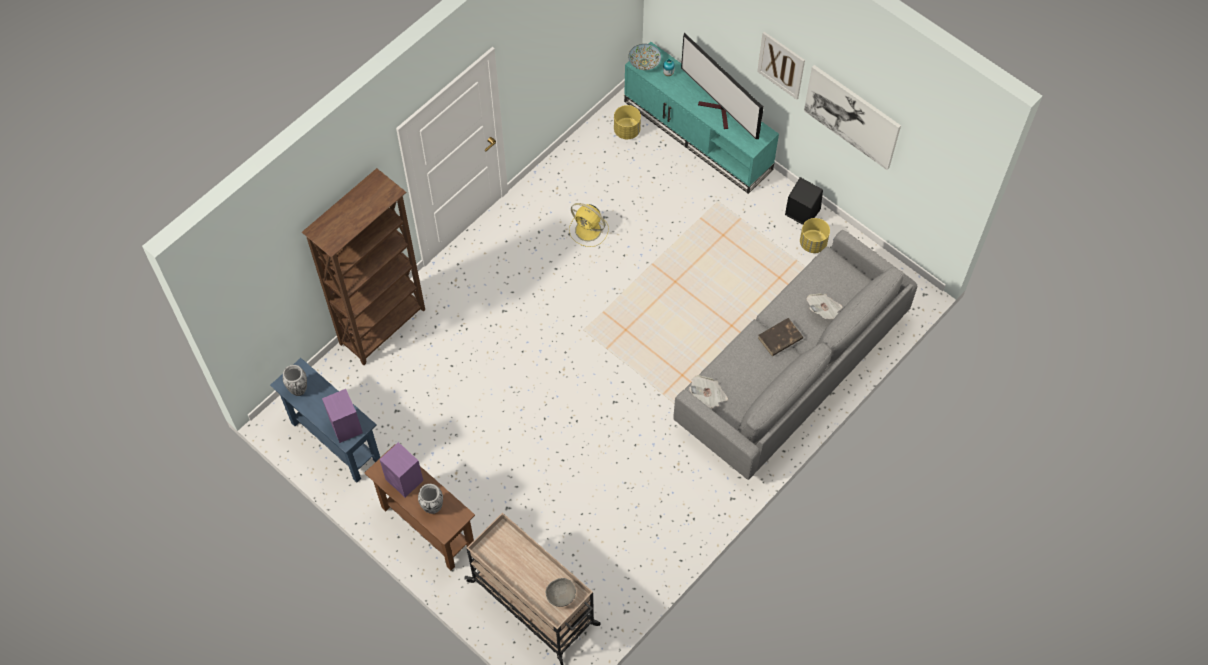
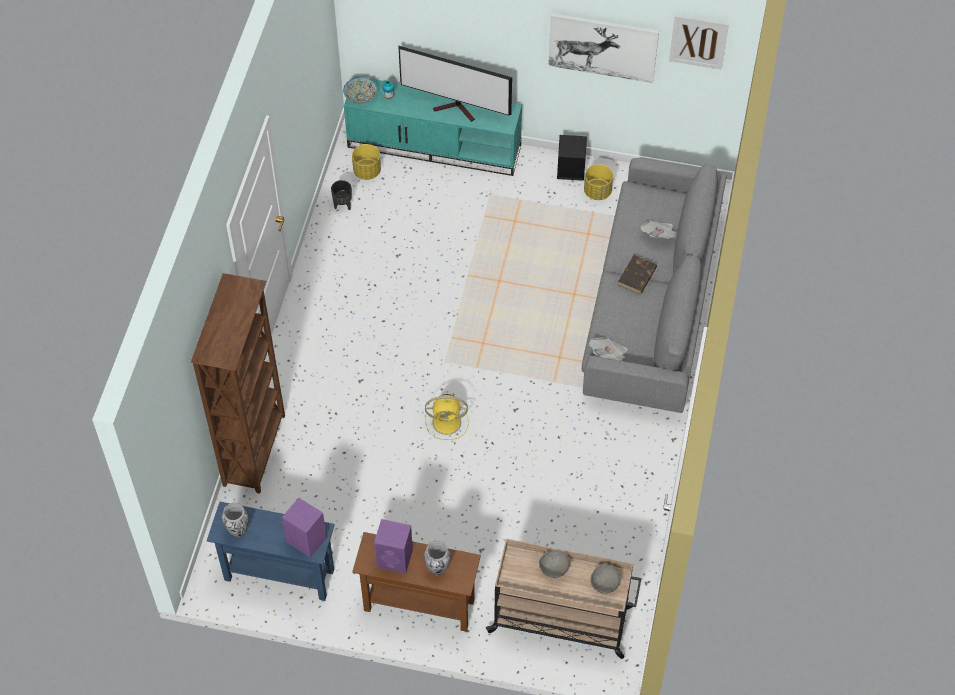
camera: 30 degrees left, 5 degrees down
(527, 559) = (553, 569): none -> grey bowl
(588, 151) = (343, 205): none -> black planter
(589, 230) = (391, 273): yellow fan -> yellow fan (448, 422)
(781, 65) = (513, 30): picture -> picture (698, 41)

